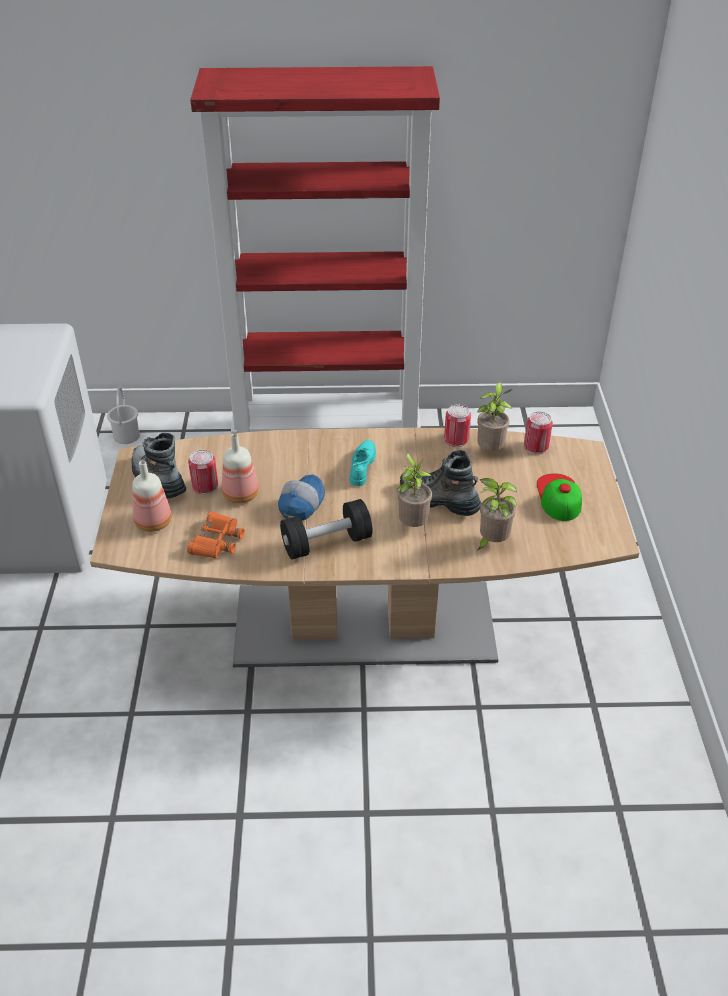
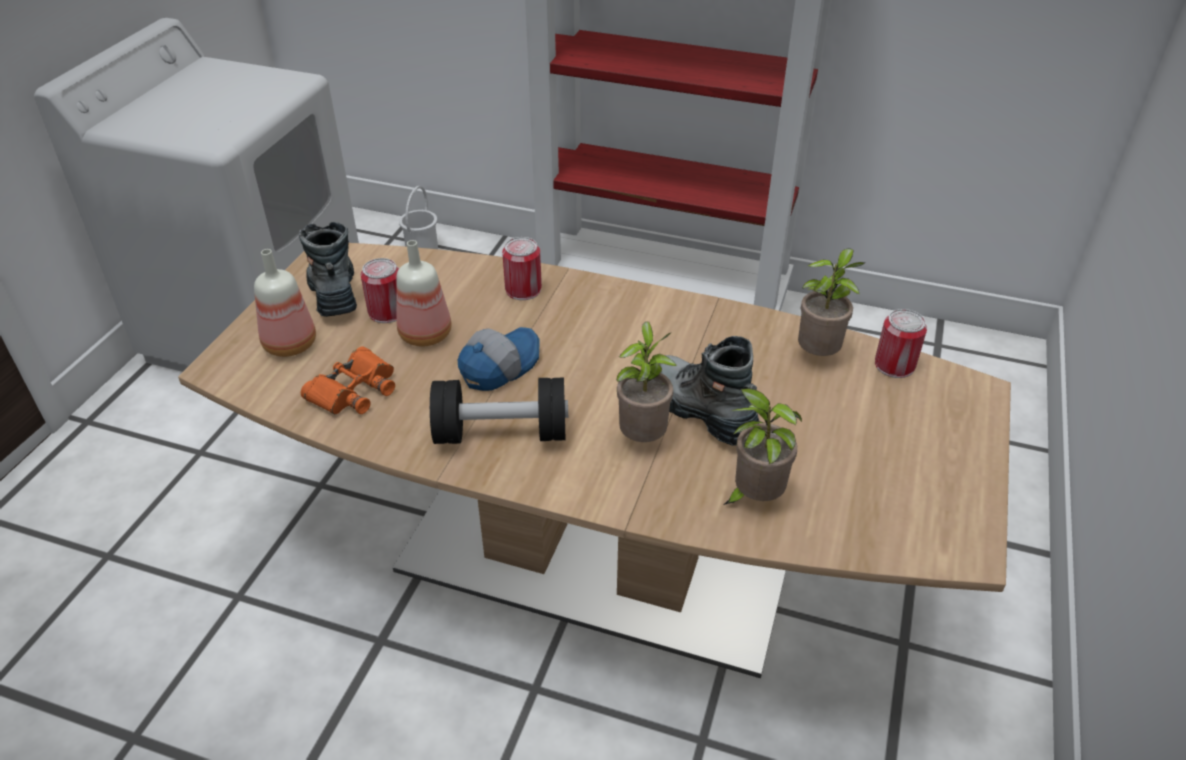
camera: 20 degrees right, 0 degrees up
(362, 466) = (614, 335): turquoise shoe -> none
(456, 439) = (773, 327): can -> can (523, 289)
(558, 496) = (899, 451): cap -> none

